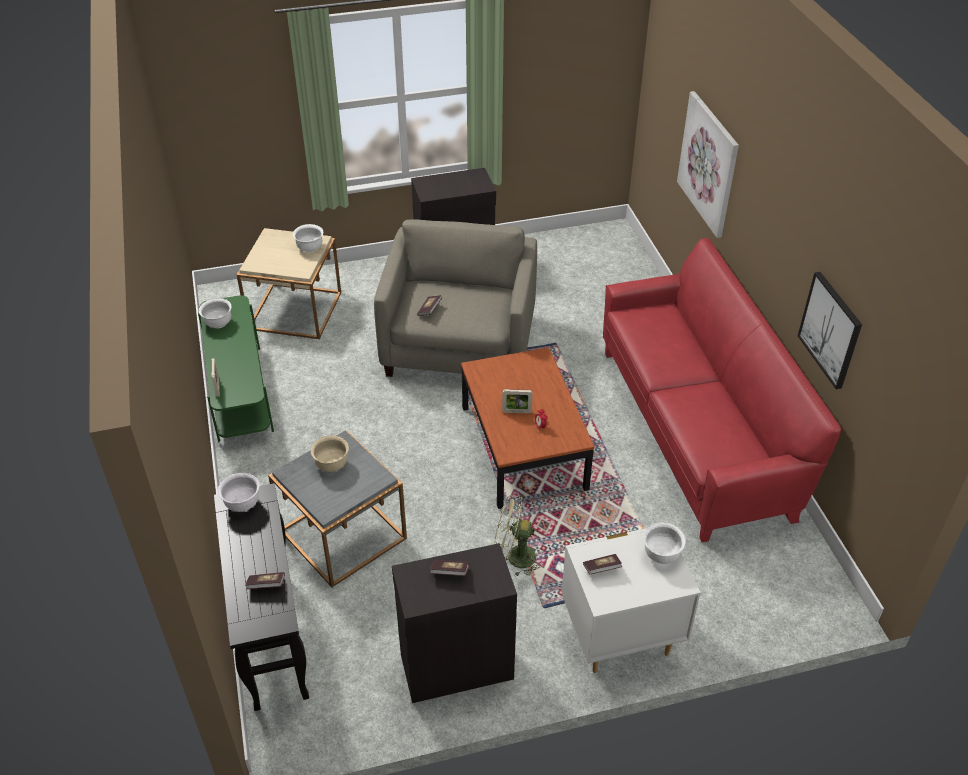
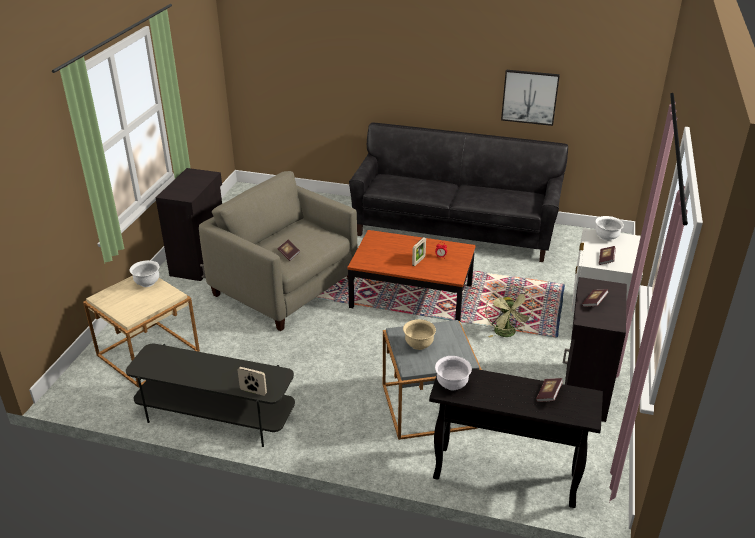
camera: 60 degrees left, 10 degrees down
(218, 323) = (167, 369): white bowl -> none
(240, 392) = (215, 416): green tv stand -> grey tv stand
(514, 557) = (507, 334): green fan -> green fan turned 45 degrees counterclockwise
(694, 431) = (454, 231): red sofa -> black sofa
(708, 164) = (347, 76): picture -> none

